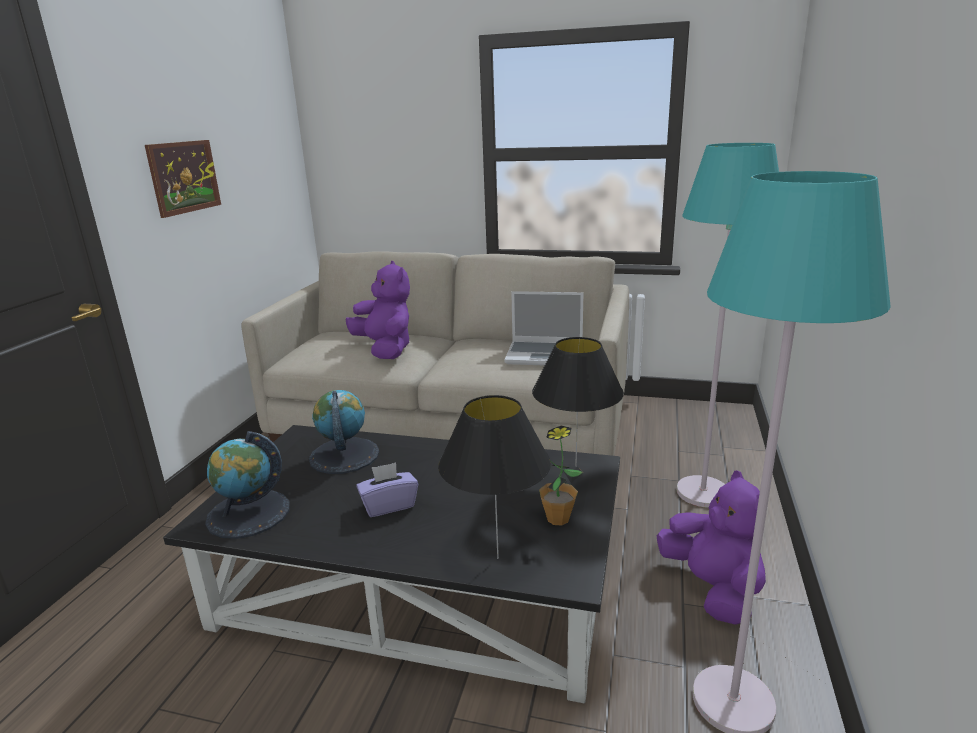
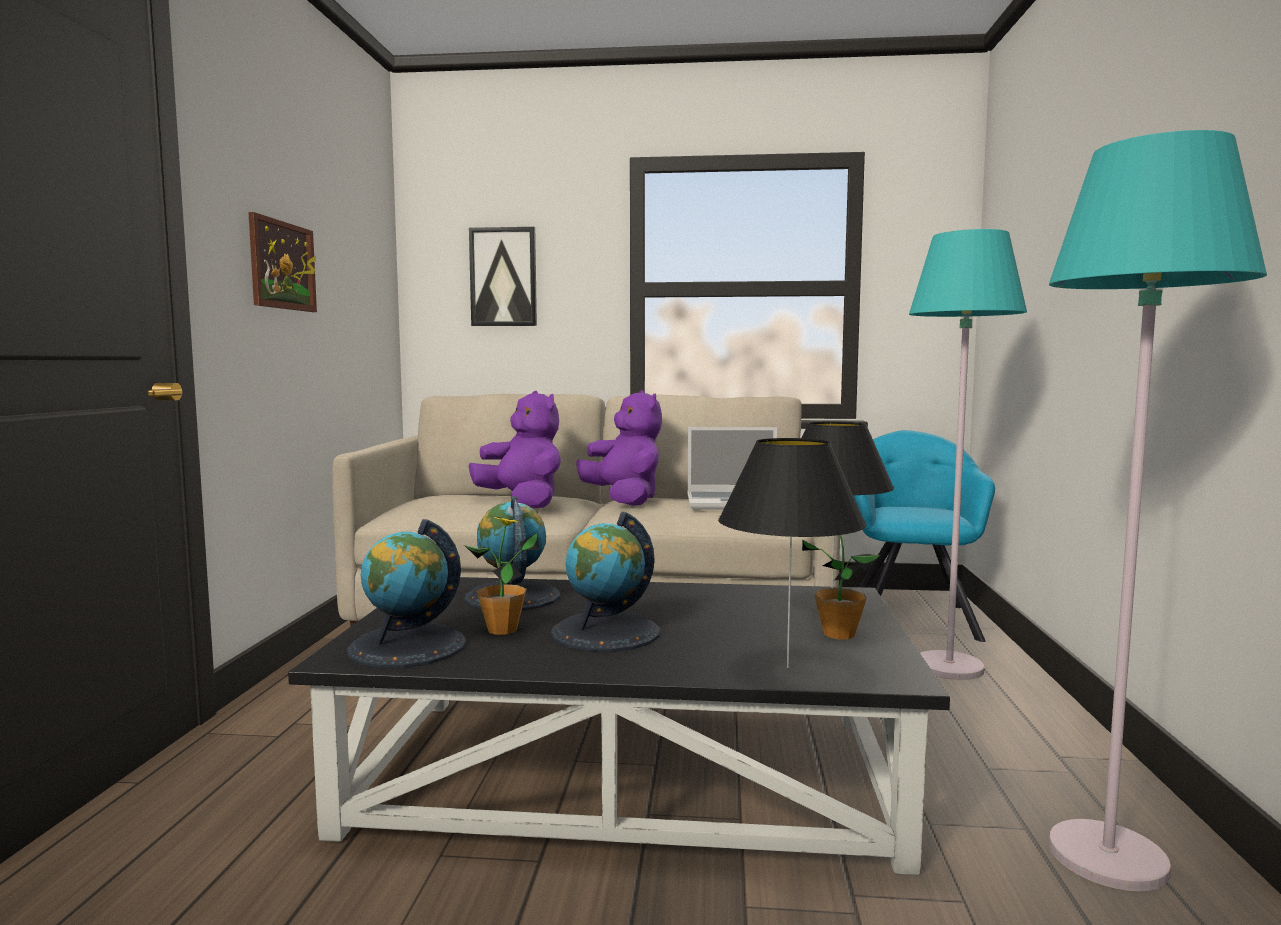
camera: 10 degrees left, 15 degrees down
(319, 497) = (502, 630): none -> potted plant
(382, 145) = (503, 277): none -> picture
(389, 505) = (605, 632): purple tissue box -> globe
(698, 433) = (911, 617): none -> turquoise armchair
(712, 588) = (1014, 752): purple plush toy -> purple plush toy (624, 500)

